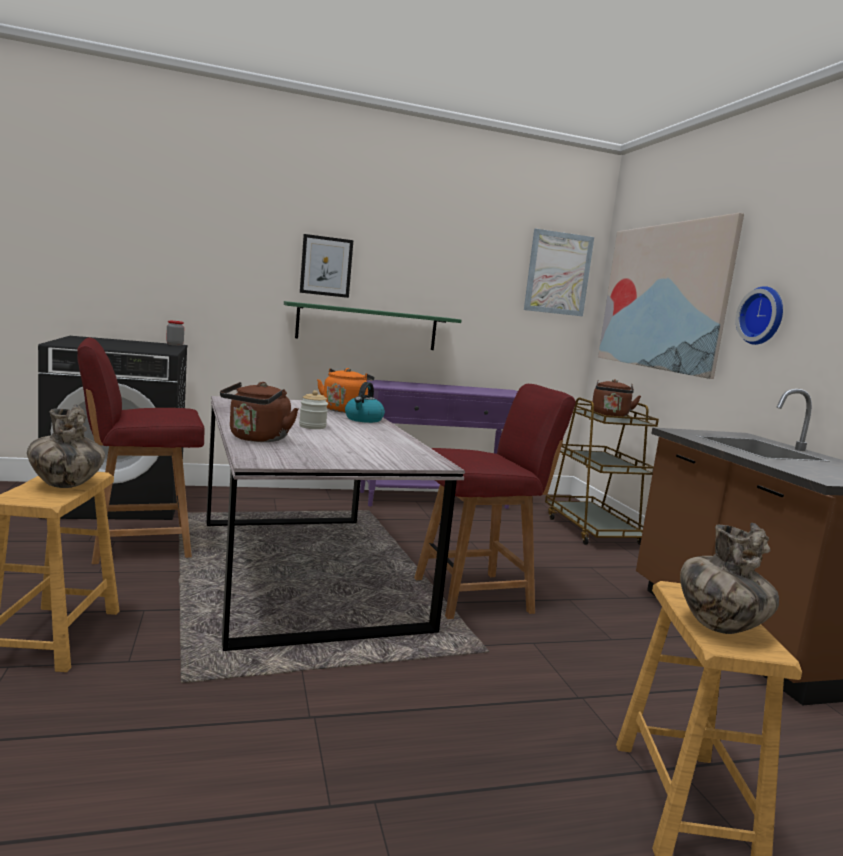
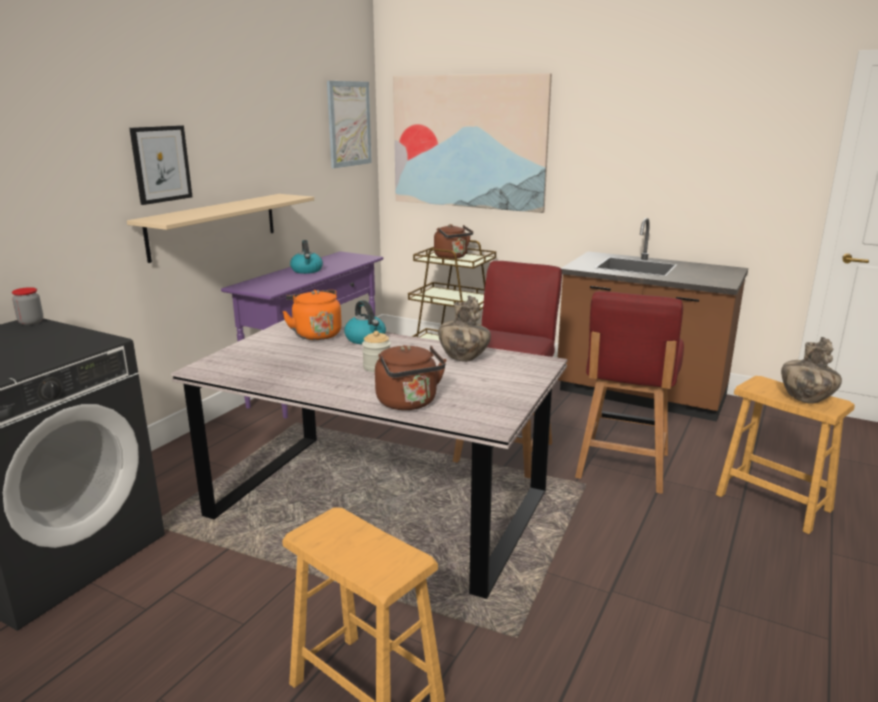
camera: 45 degrees left, 10 degrees up
(66, 485) = (360, 540): vase -> vase (463, 358)
(138, 544) = (204, 577): red chair -> red chair (622, 467)
(367, 327) = (214, 226): green shelf -> beige shelf
(444, 387) = (307, 270): none -> kettle
(763, 316) = (586, 160): wall clock -> none

